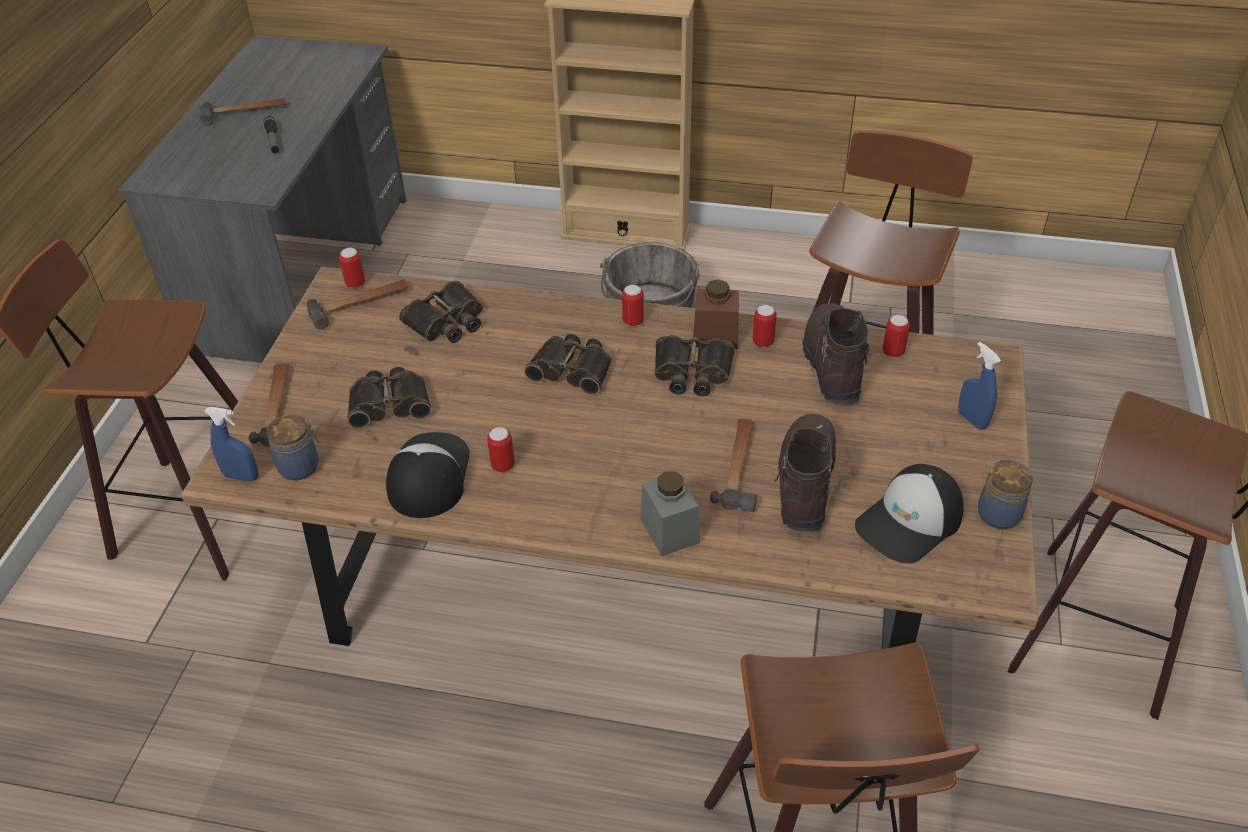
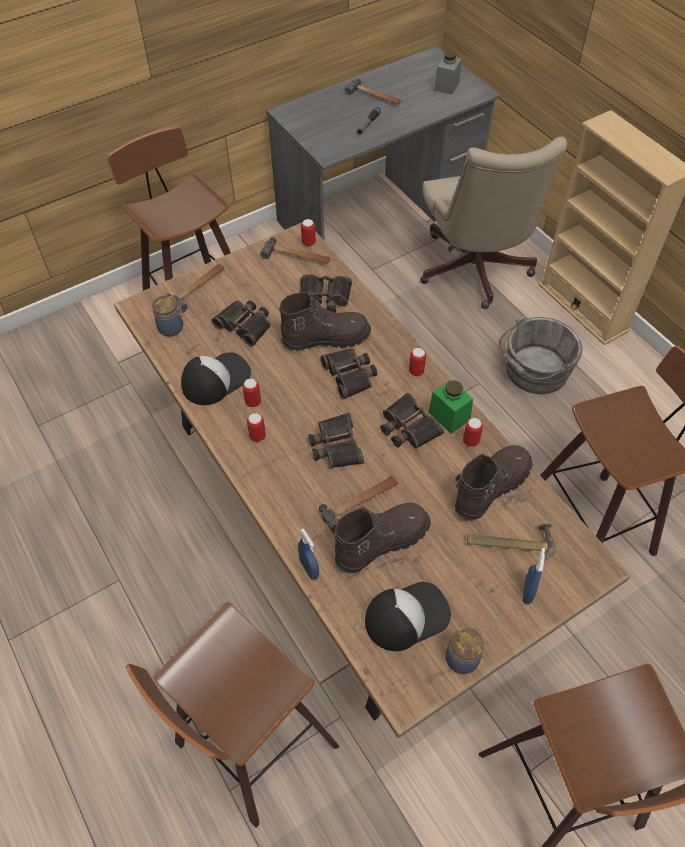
camera: 45 degrees right, 10 degrees up
(241, 476) = (144, 313): blue spray bottle -> blue spray bottle (309, 569)
(483, 266) = (474, 273): none -> beige office chair
(499, 355) = (325, 338): none -> brown boot
(645, 439) = (335, 445): none -> binoculars
(669, 530) = (283, 506): grey jar -> grey jar (446, 86)
(715, 336) = (449, 416): brown jar -> green jar
(893, 352) = (538, 510): can -> can (257, 436)
(906, 394) = (510, 542): none -> hammer
(910, 522) = (406, 615): cap -> cap turned 150 degrees clockwise

